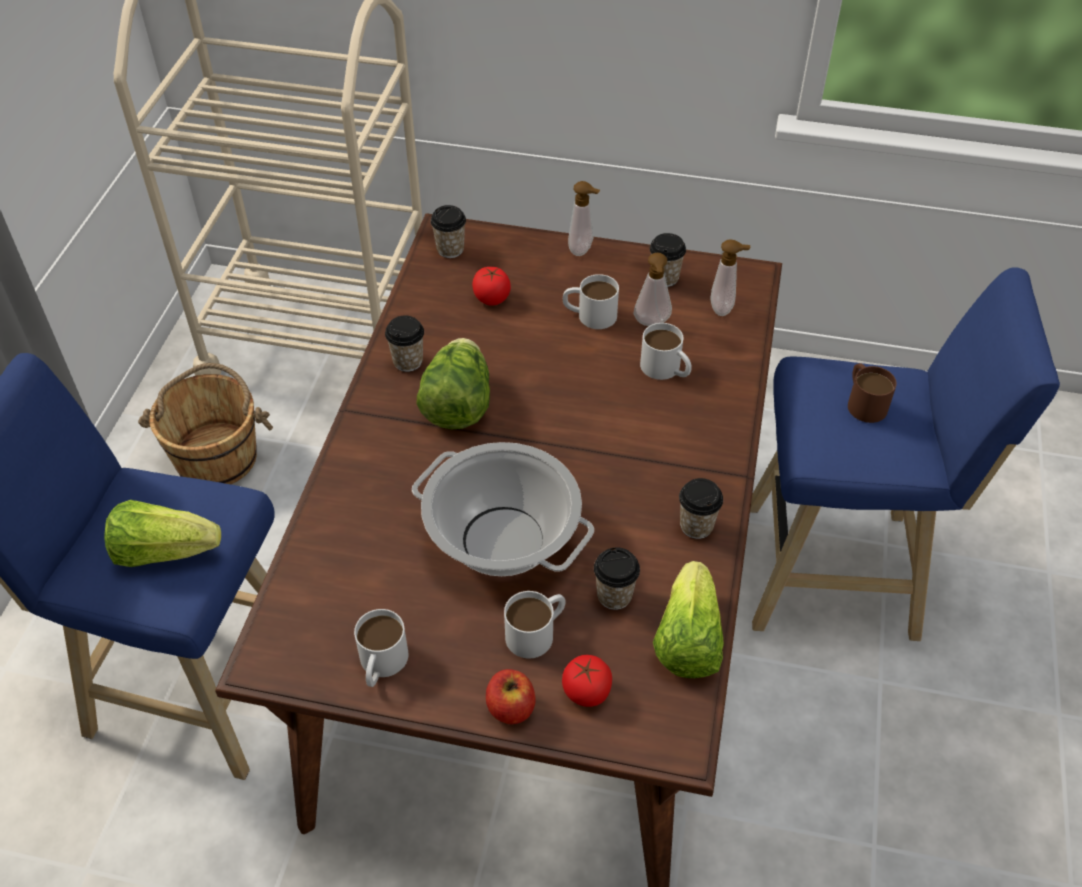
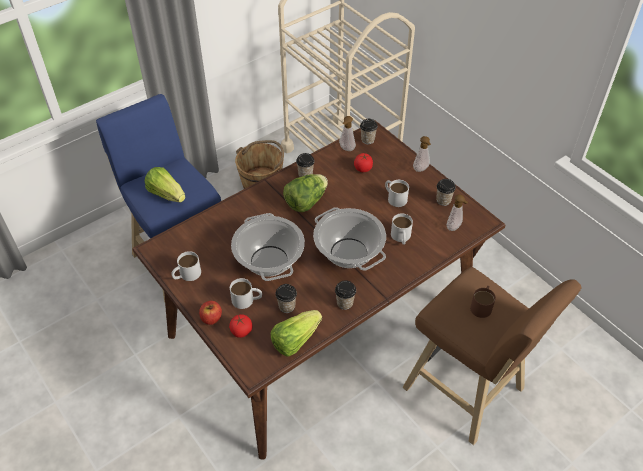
camera: 40 degrees right, 0 degrees up
(615, 444) = (348, 253): none -> cooking pot
(652, 324) = (416, 216): soap dispenser -> soap dispenser (346, 149)
(840, 572) = (467, 392): blue stool -> brown stool

